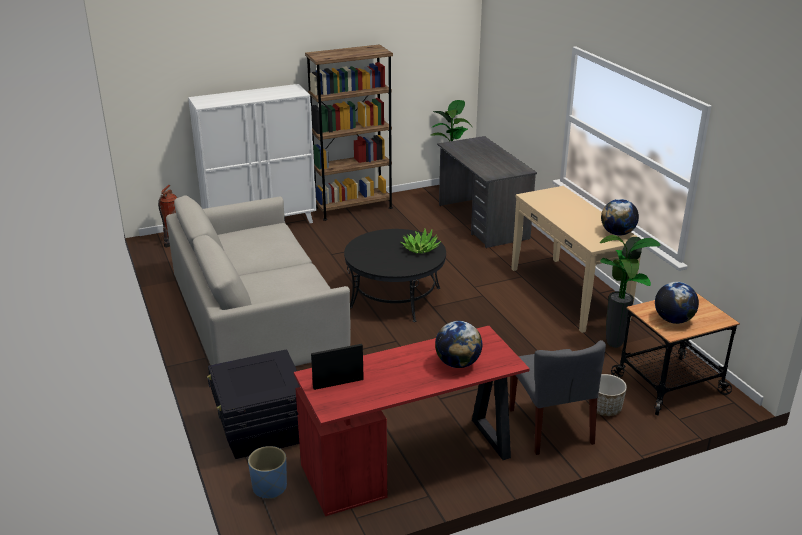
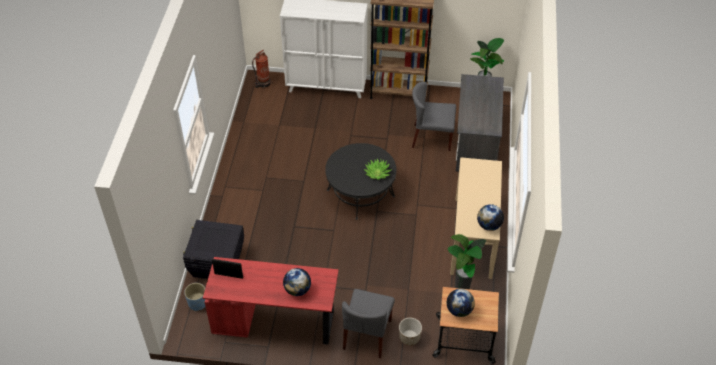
camera: 30 degrees right, 20 degrees up
(255, 311) = (271, 170): grey sofa -> none
(429, 231) = (431, 137): none -> grey chair

